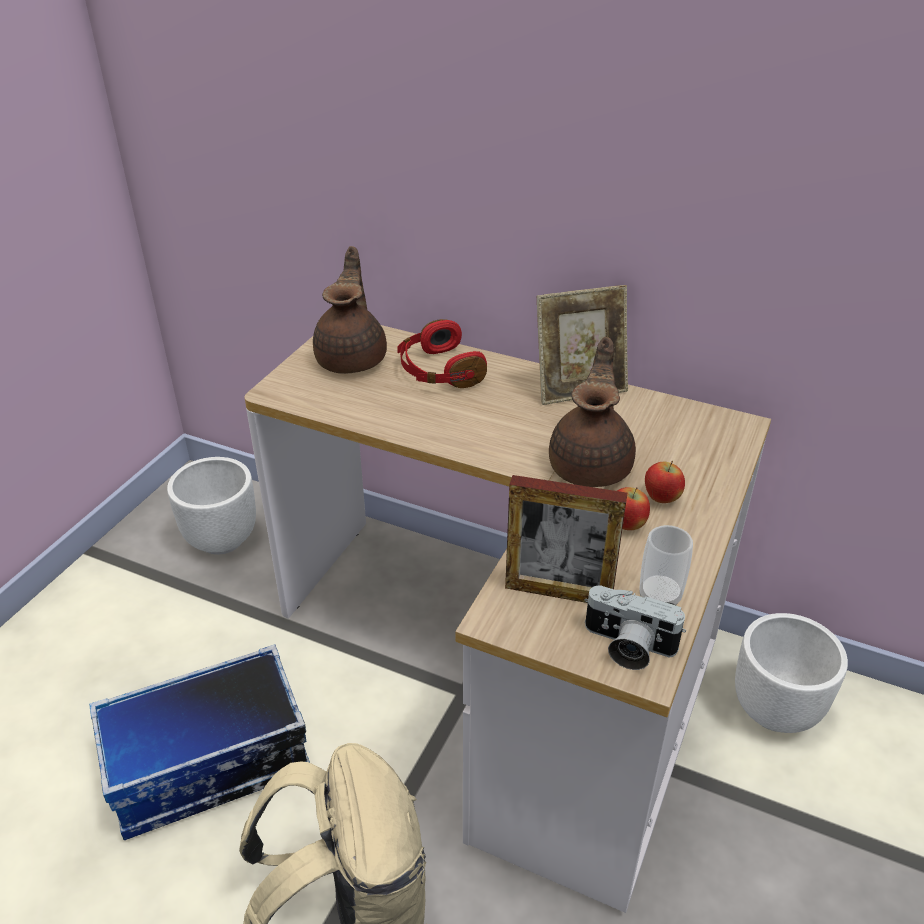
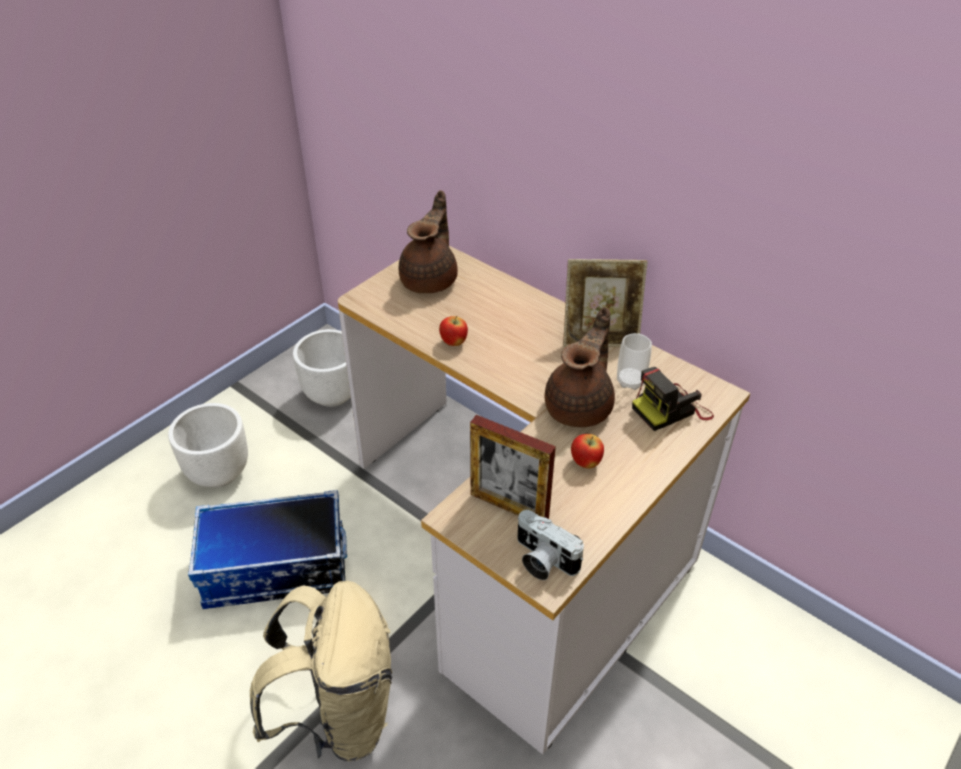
camera: 15 degrees right, 5 degrees up
(438, 371) = (493, 302): red headphones -> none
(660, 596) = (585, 526): cup -> cup (630, 381)
(661, 498) = (624, 446): apple -> apple (453, 342)
(695, 450) = (671, 409): none -> camera
(776, 711) = (728, 630): white planter -> white planter (220, 474)

